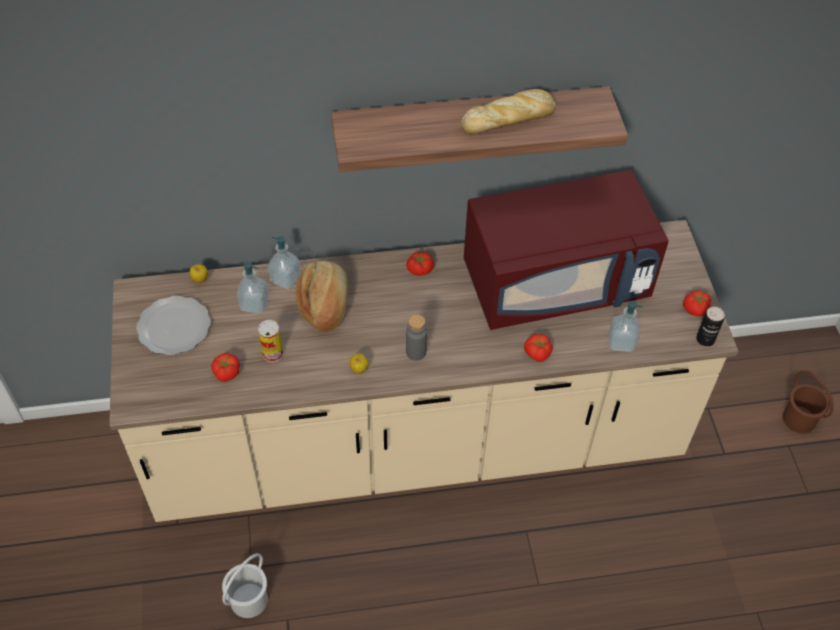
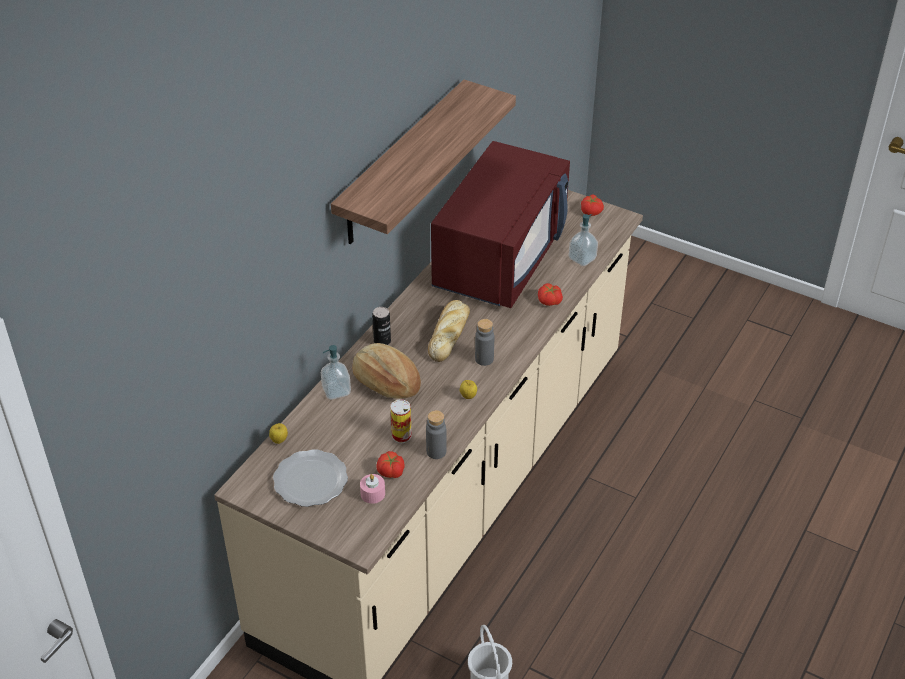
camera: 50 degrees left, 10 degrees down
(192, 376) = (373, 494): none -> pink candle
(254, 304) = (341, 421): soap dispenser -> none
(275, 389) = (436, 451): none -> grey bottle
(419, 269) = (410, 316): tomato -> none
(509, 118) = (441, 132): bread -> bread (449, 334)
(705, 339) = (619, 222): can -> can (382, 341)
(799, 418) = (636, 284): brown bucket -> none

